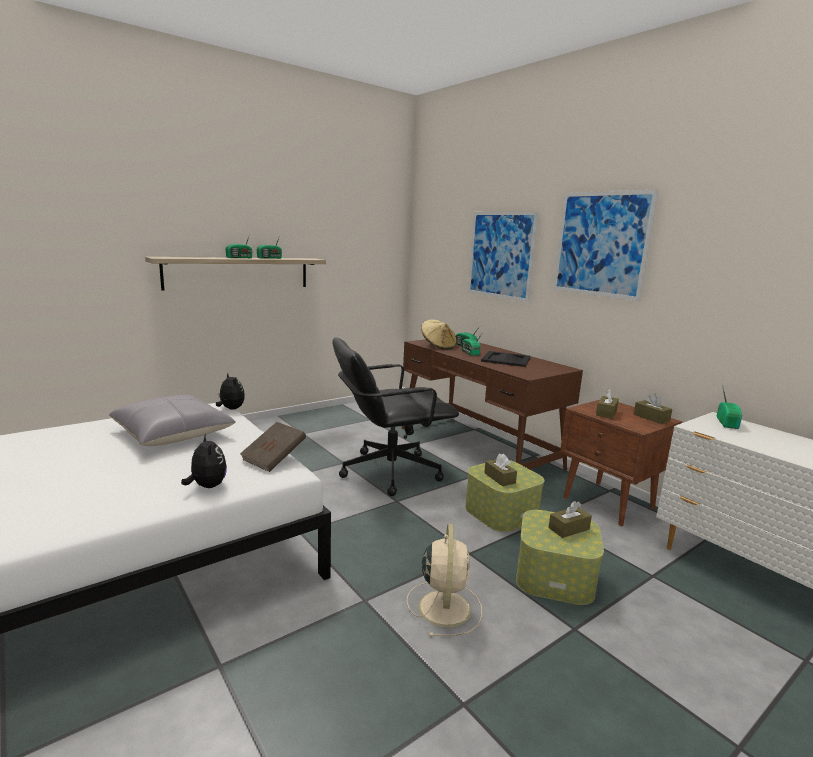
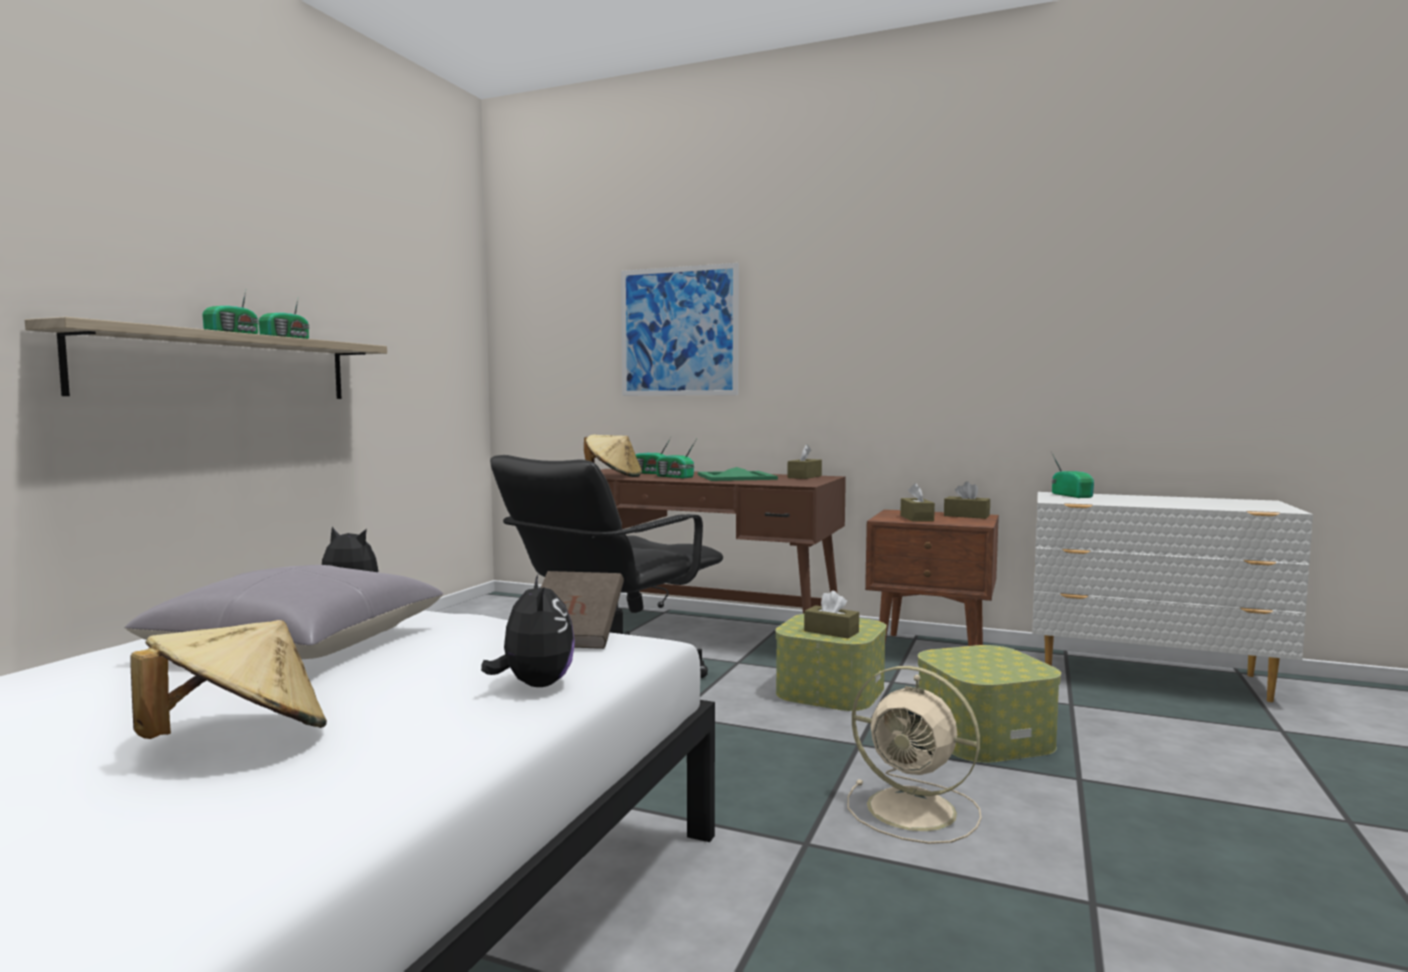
camera: 30 degrees left, 10 degrees down
(82, 482) = (241, 740): none -> beige hat
(207, 486) = (534, 685): plush toy -> plush toy turned 45 degrees clockwise
(444, 606) = (915, 810): beige fan -> beige fan turned 150 degrees clockwise
(505, 359) = (735, 477): black tray -> green tray
(569, 529) = (989, 658): brown tissue box -> brown tissue box (804, 477)
(601, 244) = (845, 300): picture -> none

